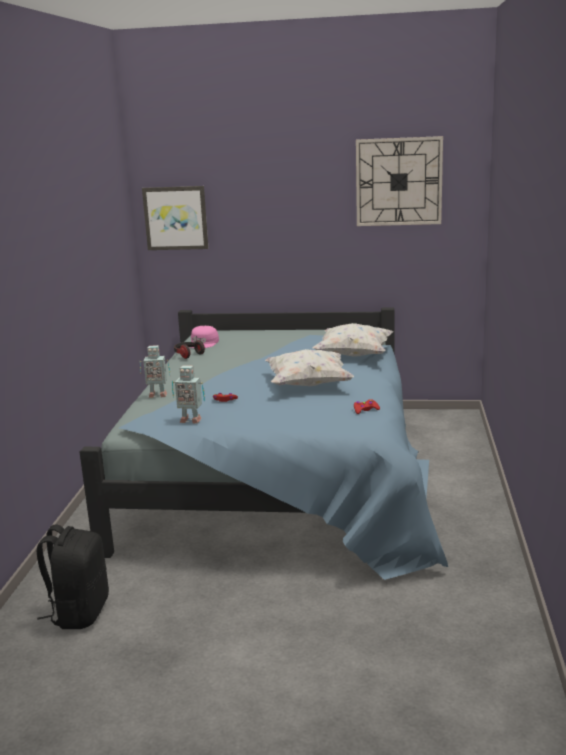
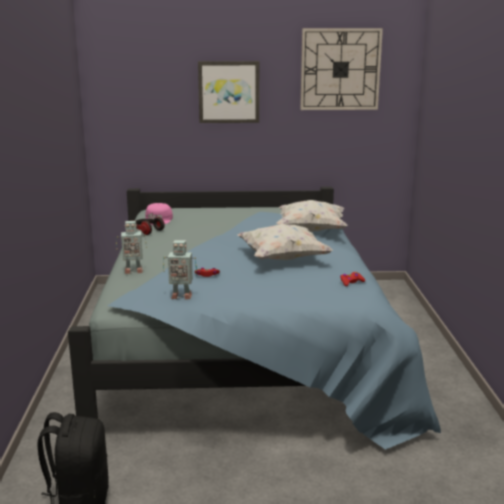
camera: 10 degrees left, 0 degrees up
(176, 218) = (125, 98): picture -> picture (229, 92)

